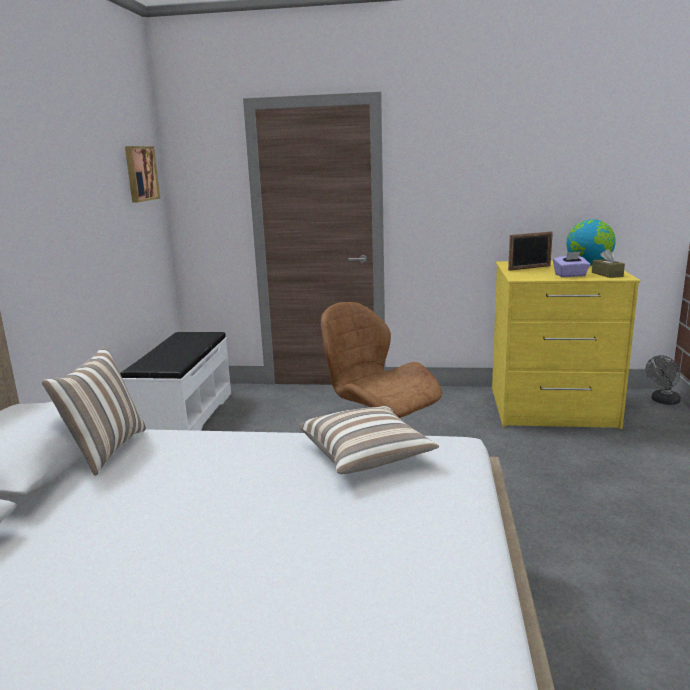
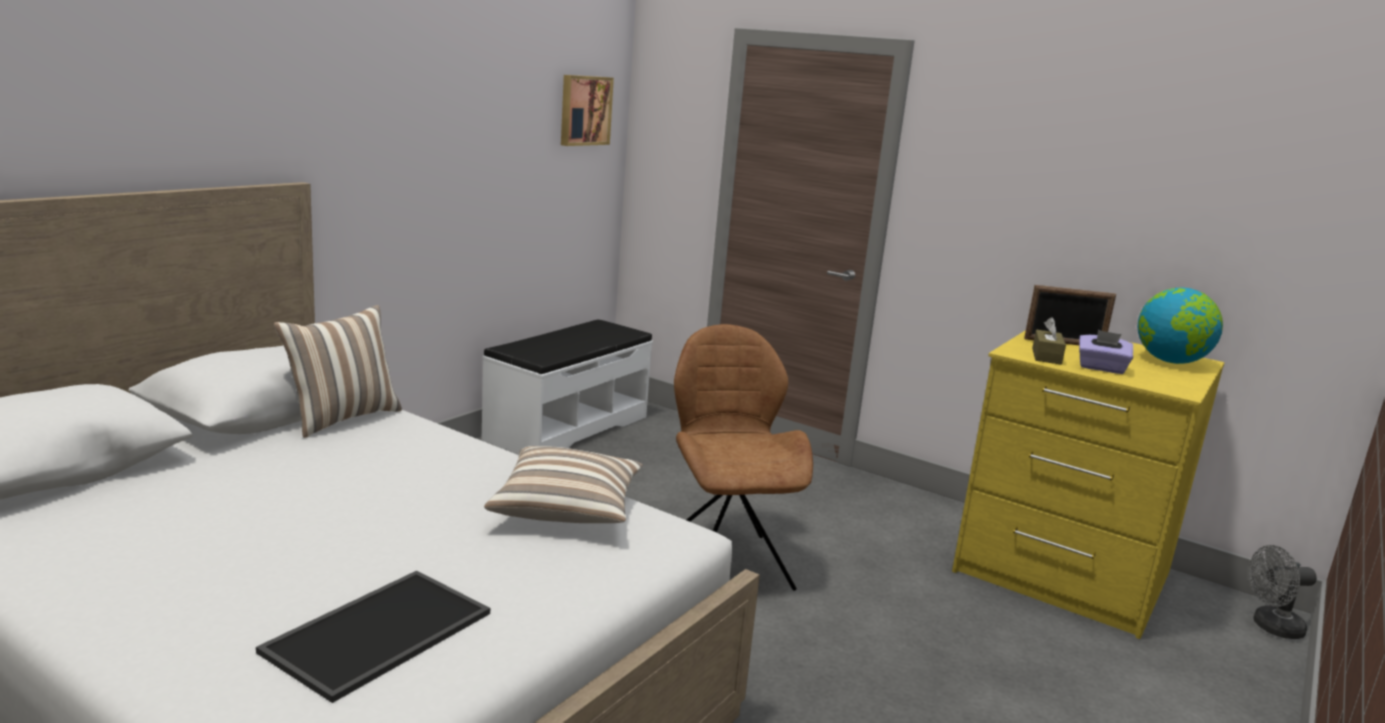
camera: 25 degrees right, 0 degrees up
(376, 596) = (378, 630): none -> tray
(607, 274) = (1164, 381): brown tissue box -> brown tissue box (1046, 356)

